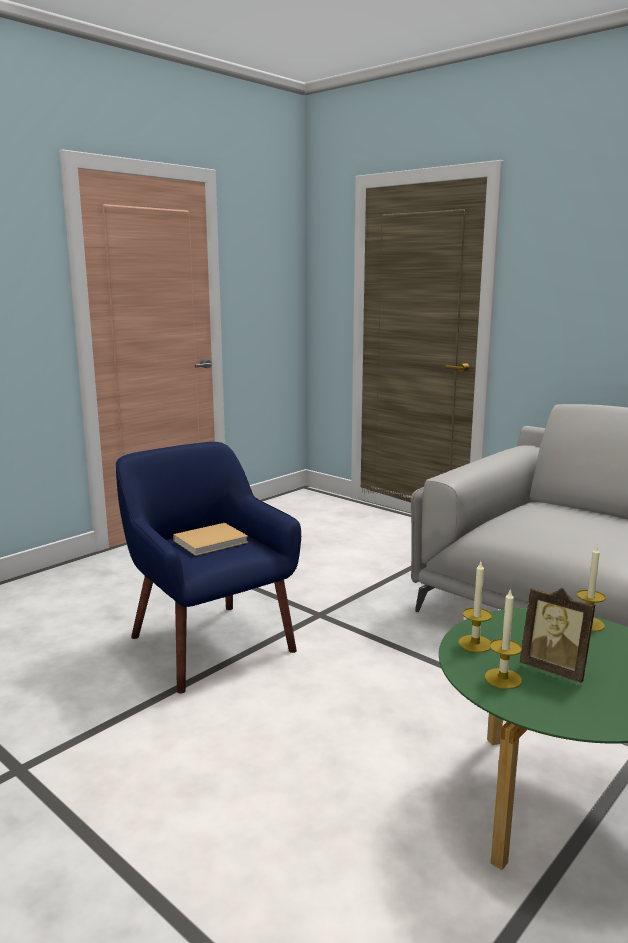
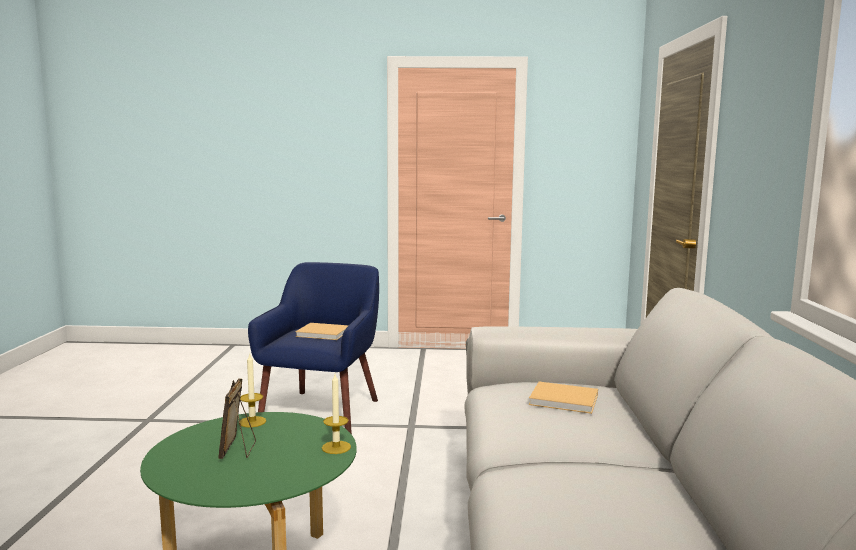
camera: 50 degrees right, 5 degrees down
(503, 678) = (206, 438): candle -> none
(573, 519) = (566, 400): none -> beige book

